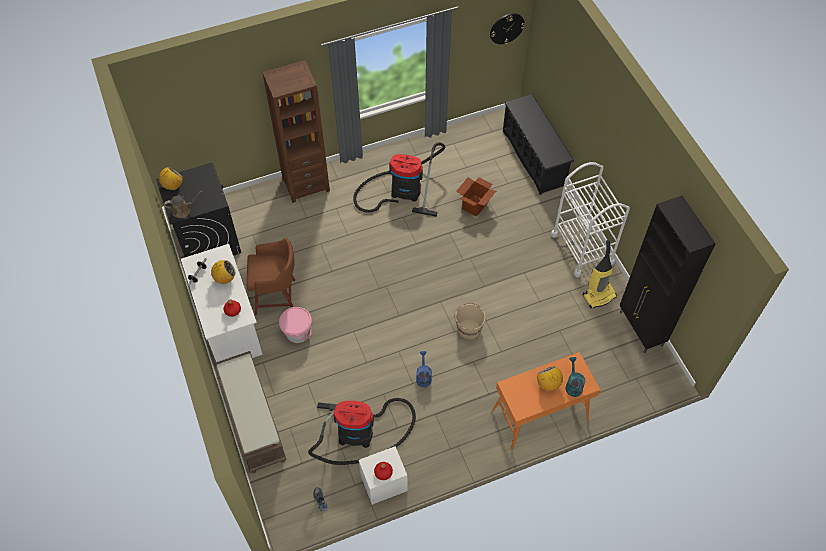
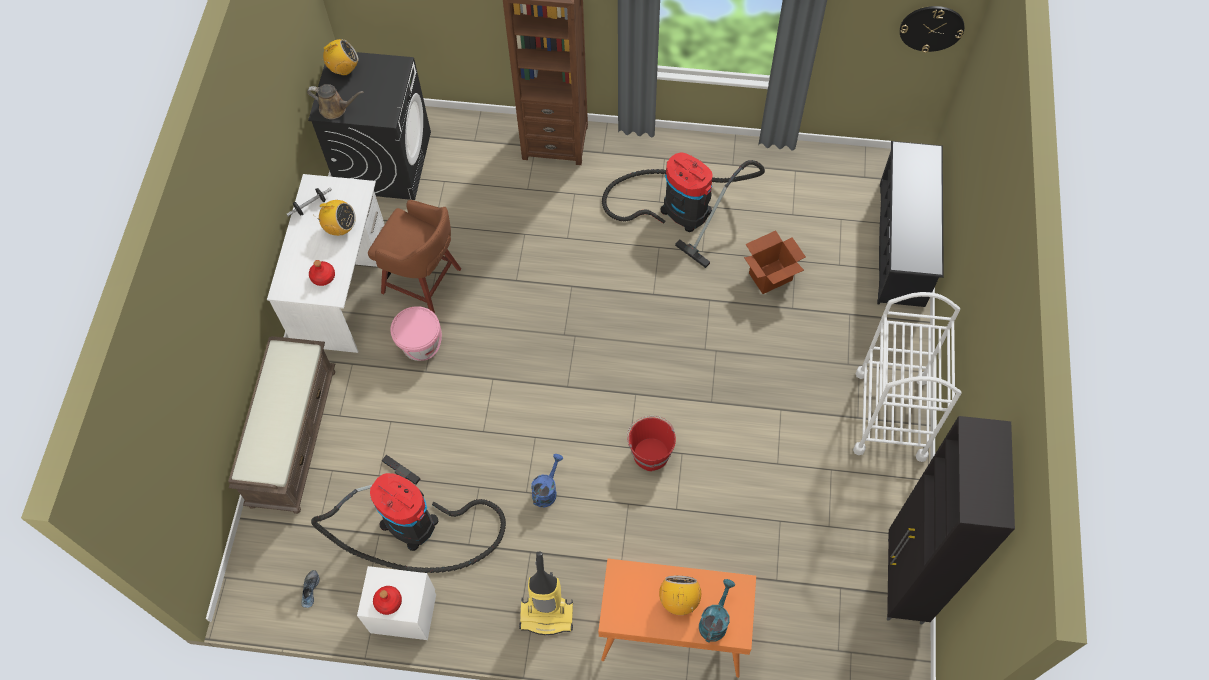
camera: 30 degrees right, 5 degrees up
(468, 329) = (650, 453): beige bucket -> red bucket
(599, 295) = (871, 498): vacuum cleaner -> vacuum cleaner (547, 614)

